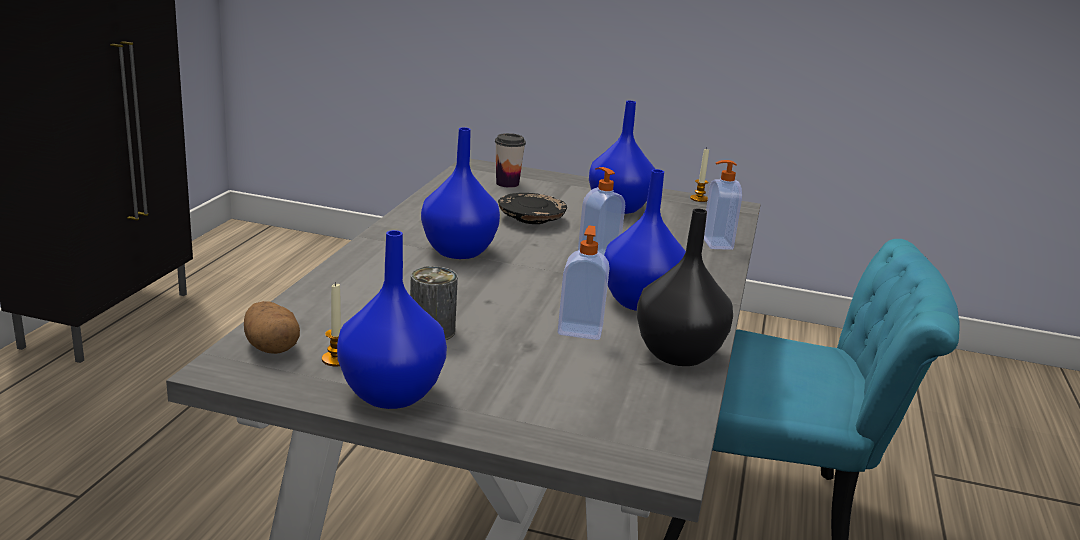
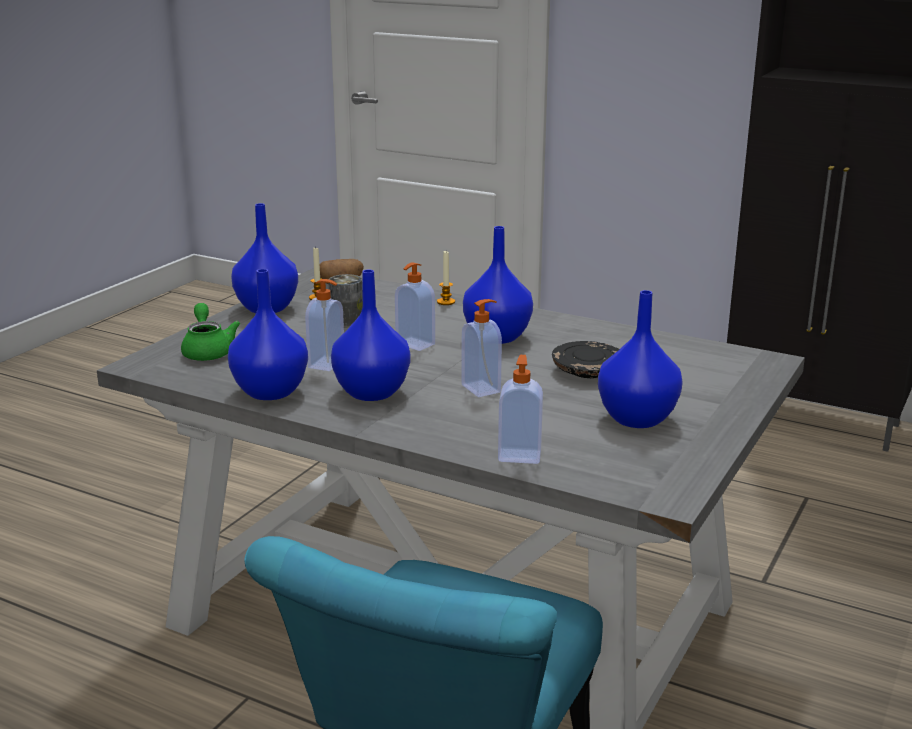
camera: 105 degrees right, 0 degrees up
(497, 288) = (414, 344): none -> soap dispenser
(507, 183) = (706, 370): cup -> none
(582, 415) = (208, 351): none -> green teapot
(678, 355) = (268, 392): black vase -> blue vase
(699, 199) = (691, 476): candle -> candle (446, 302)

